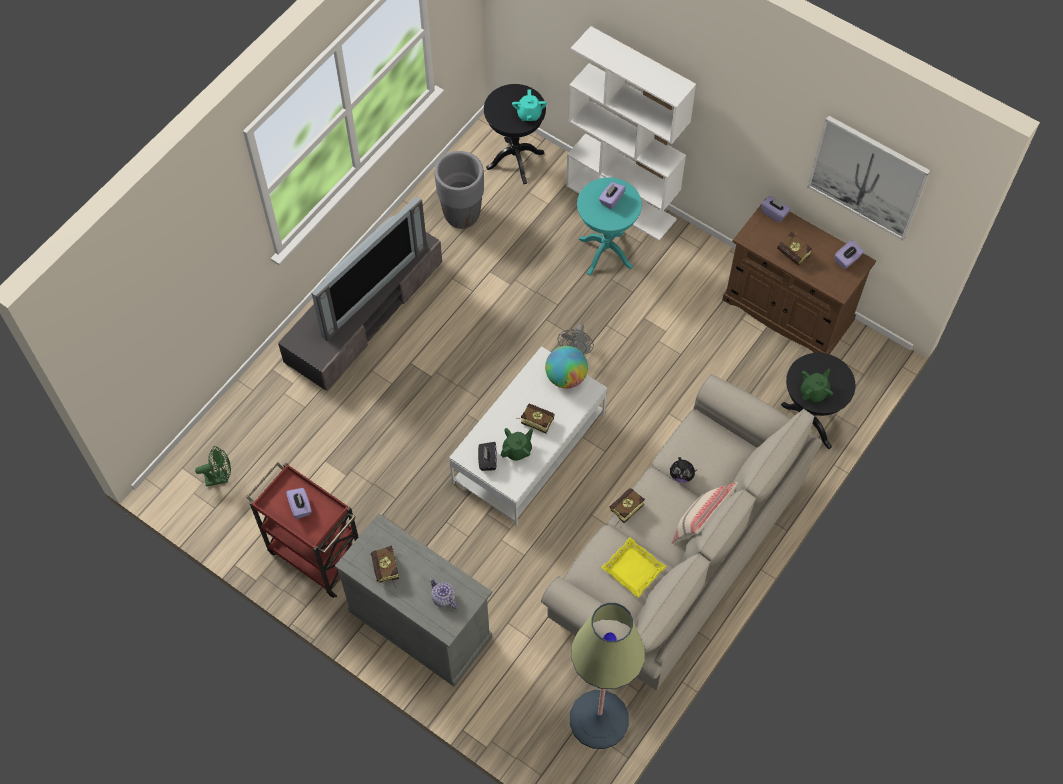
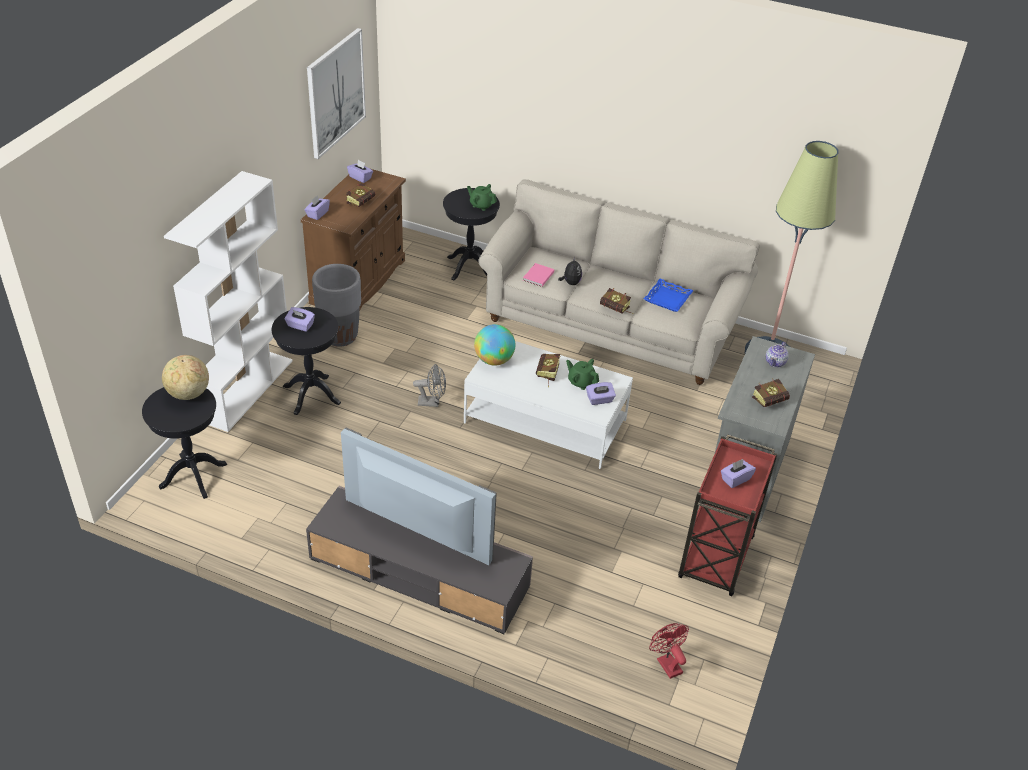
camera: 105 degrees left, 20 degrees down
(220, 477) = (666, 663): green fan -> red fan
(461, 215) = (274, 510): grey planter -> grey planter (340, 337)
(487, 460) = (599, 400): black tissue box -> purple tissue box
(529, 114) = (188, 394): turquoise teapot -> globe
(605, 253) = (311, 395): turquoise side table -> black side table
(633, 569) = (668, 299): yellow tray -> blue tray
(693, 441) = (537, 276): none -> pink book
(700, 525) = (611, 270): beige pillow -> none

